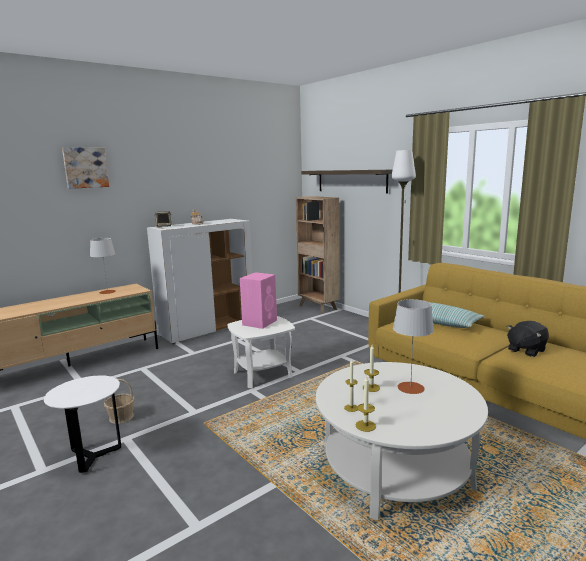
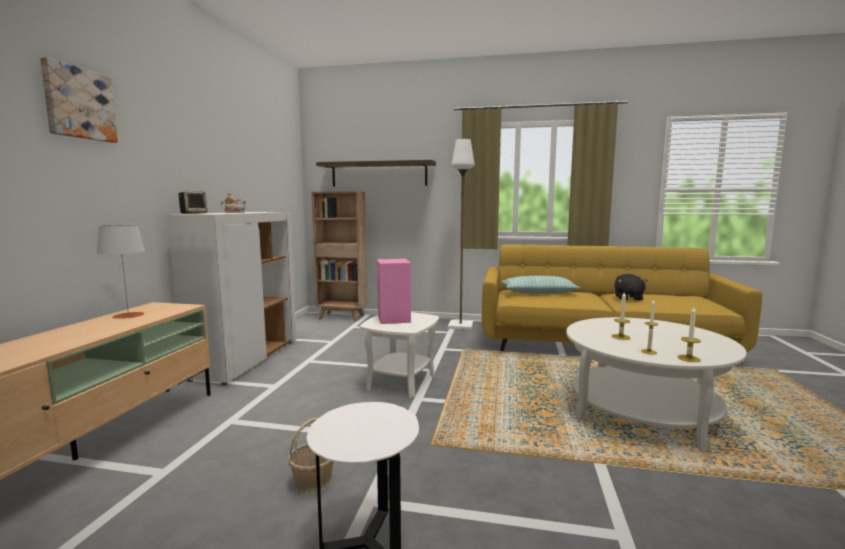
camera: 40 degrees left, 5 degrees down
(410, 388) = (640, 330): grey table lamp -> none

